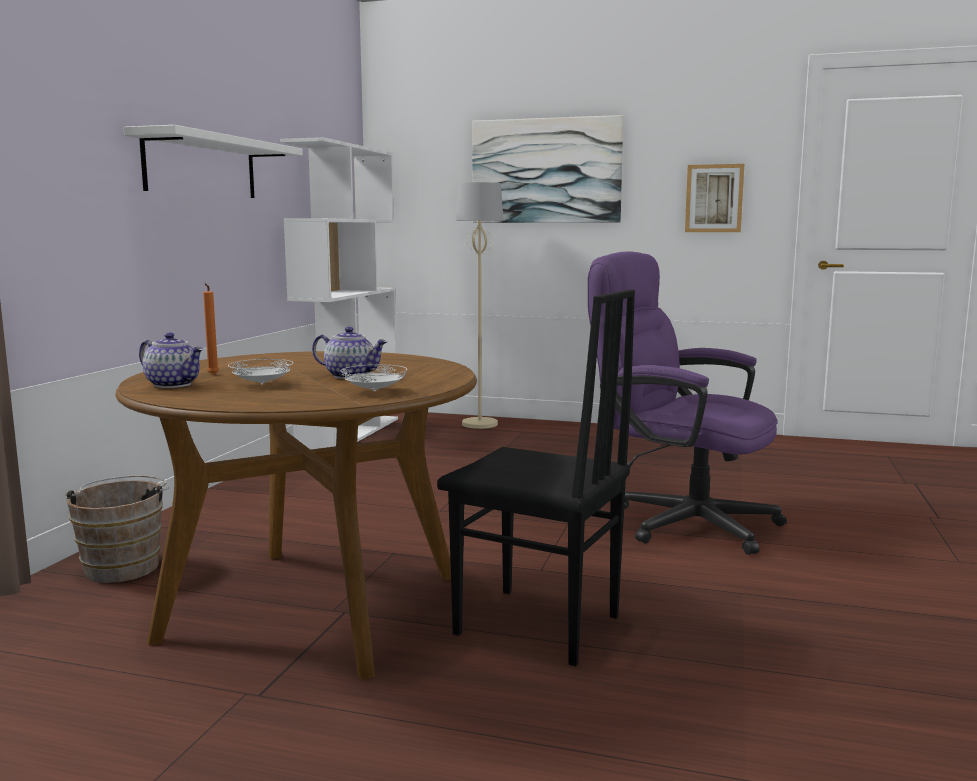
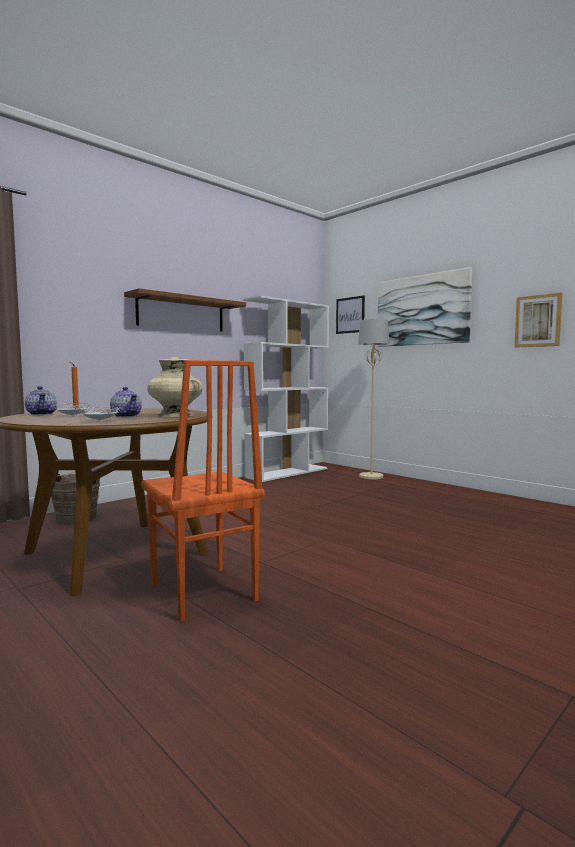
camera: 30 degrees right, 5 degrees down
(202, 167) = (181, 313): white shelf -> brown shelf
(416, 367) = (176, 415): none -> beige vase
(418, 169) = (350, 315): none -> picture
(537, 626) = (201, 593): black chair -> orange chair
(679, 521) = (406, 552): purple office chair -> none

